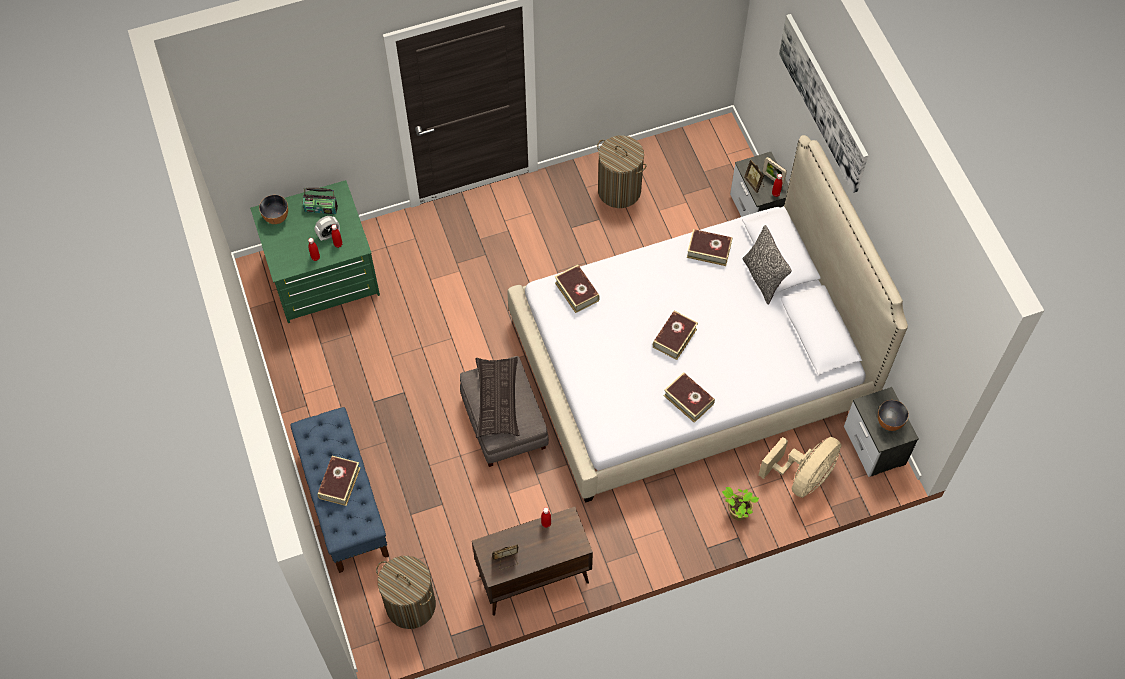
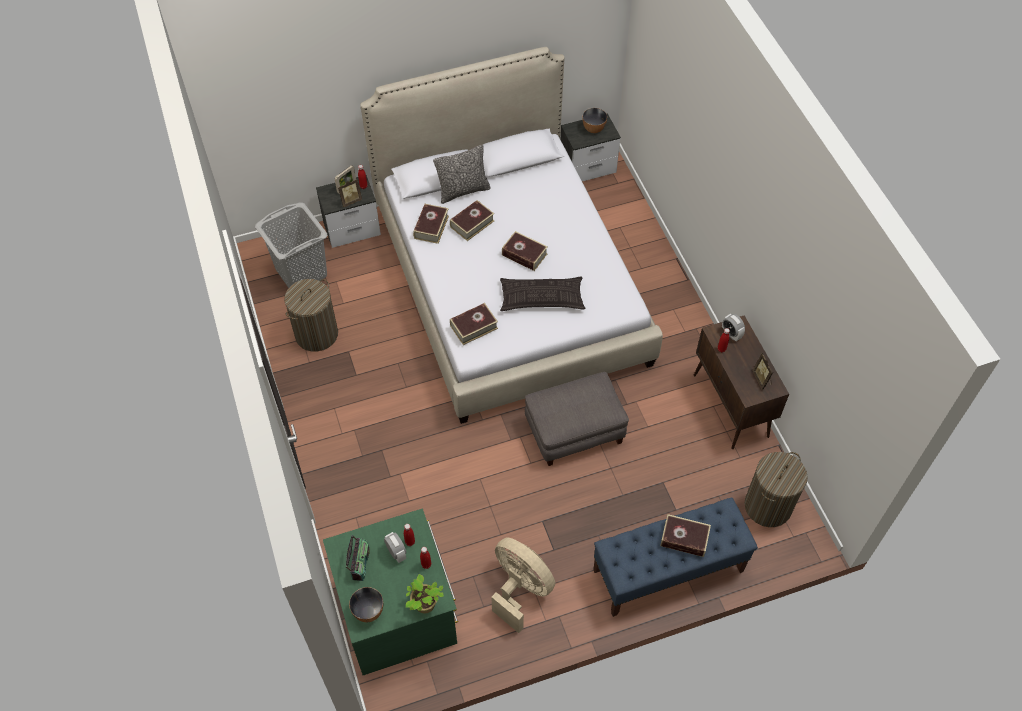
camera: 90 degrees left, 5 degrees down
(497, 400) = (578, 408): pillow -> pillow (542, 298)
(566, 535) = (731, 334): none -> alarm clock
(688, 400) = (587, 247): book -> book (472, 224)
(696, 171) = (301, 273): none -> grey laundry basket
(737, 512) = (653, 258): potted plant -> potted plant (424, 606)
(802, 477) = (618, 213): beige fan -> beige fan (520, 589)
(824, 101) = (357, 56): picture -> none

